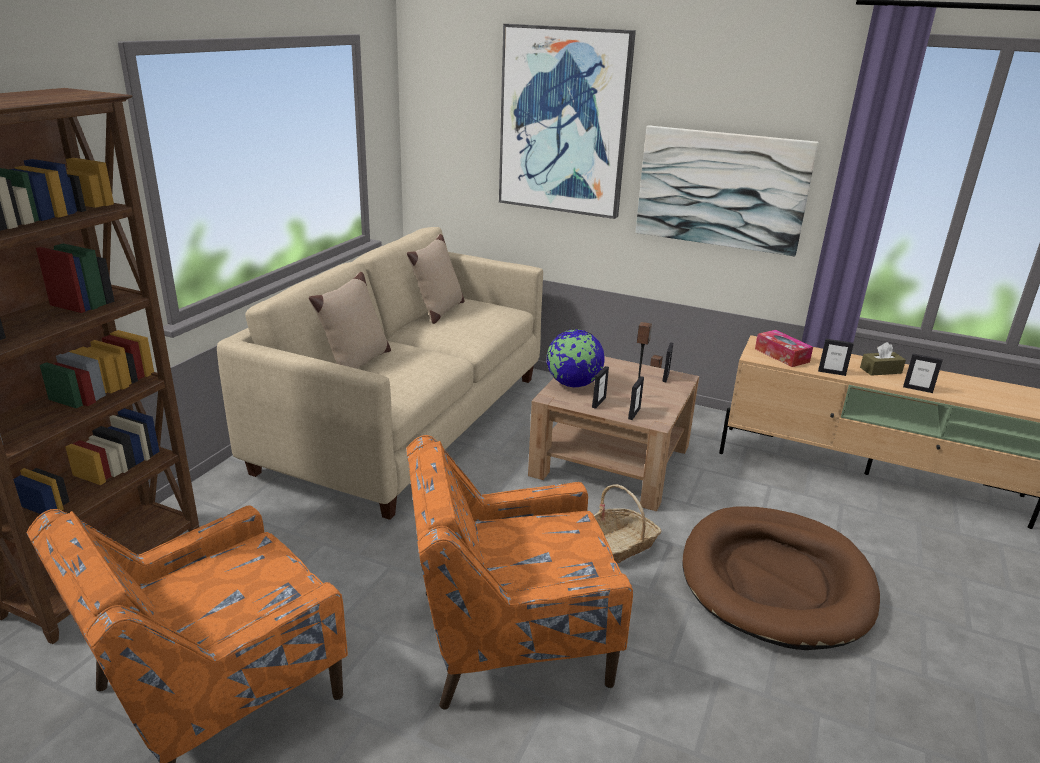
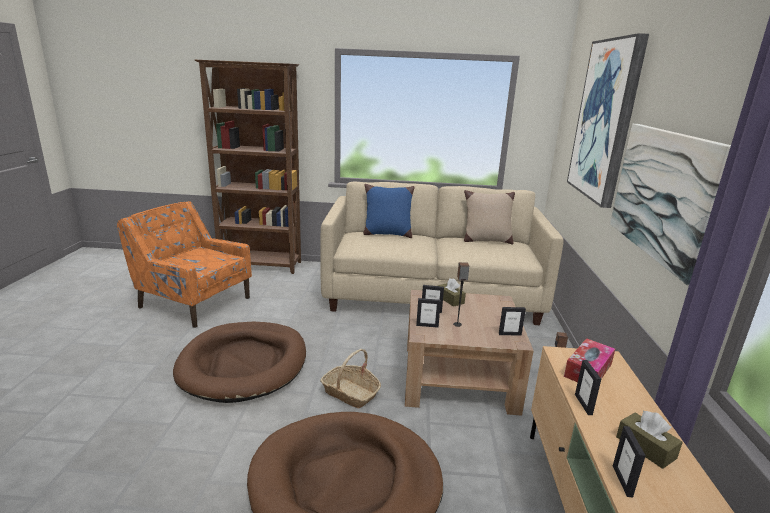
camera: 70 degrees right, 5 degrees down
(355, 363) = (387, 234): beige pillow -> blue pillow
(509, 637) = (244, 364): orange armchair -> brown dog bed
(573, 384) = (450, 299): globe -> brown tissue box

